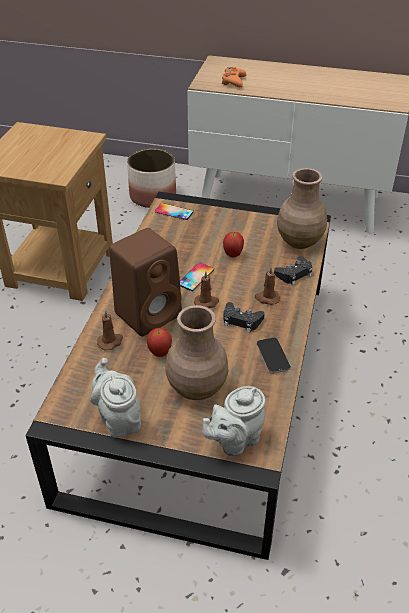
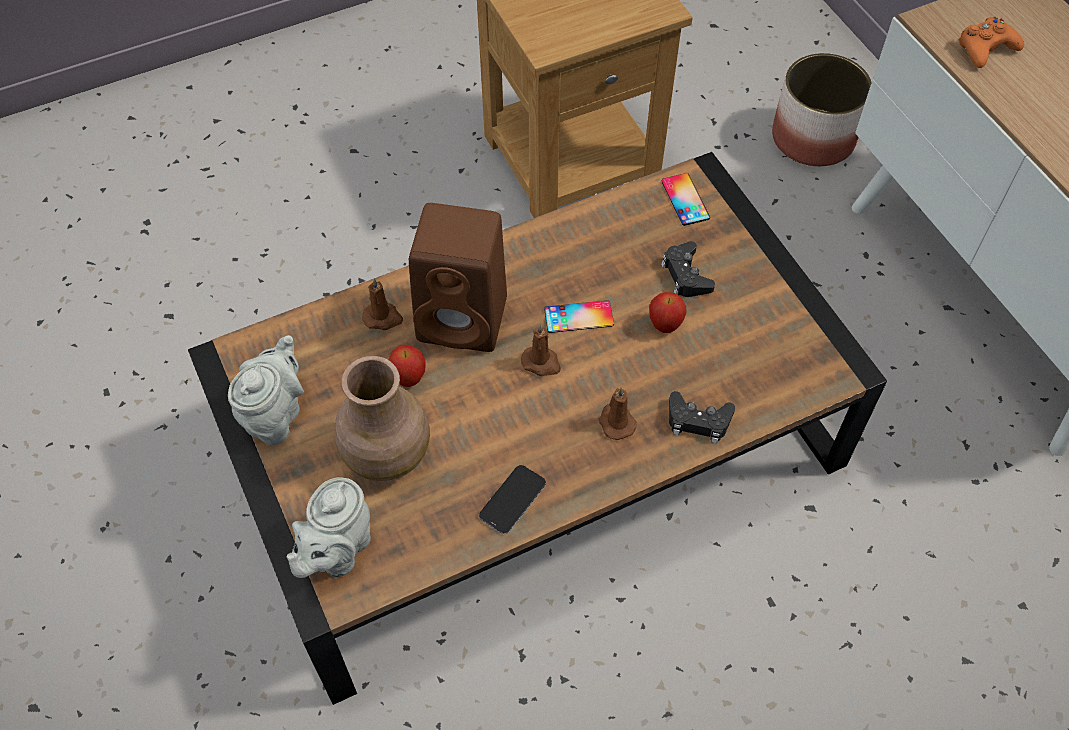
camera: 50 degrees right, 15 degrees up
(234, 441) = (337, 551): grey teapot -> grey teapot turned 75 degrees counterclockwise
(241, 320) = (545, 422): black game controller -> black game controller (686, 275)
(300, 241) = (779, 381): brown vase -> none

